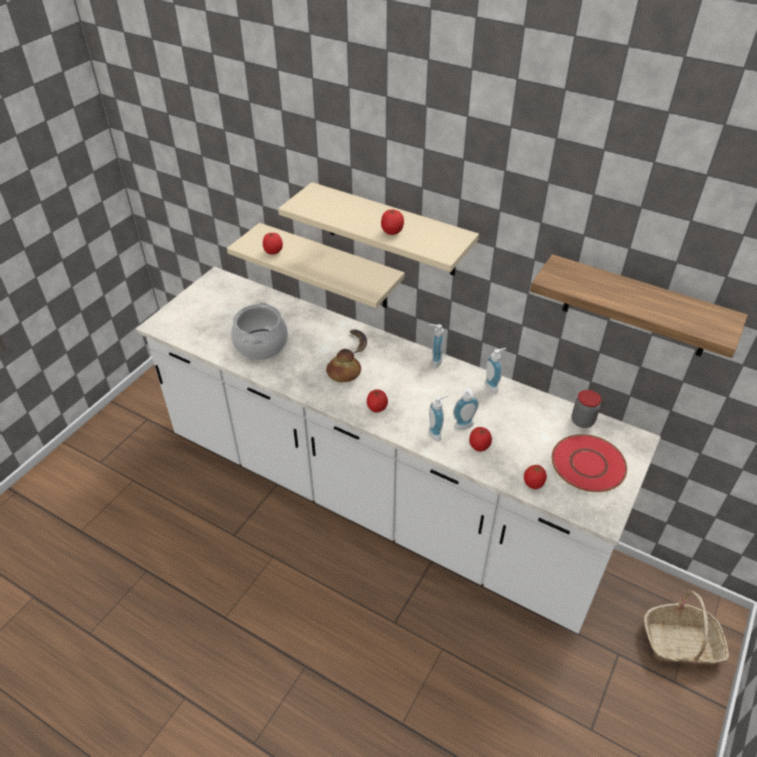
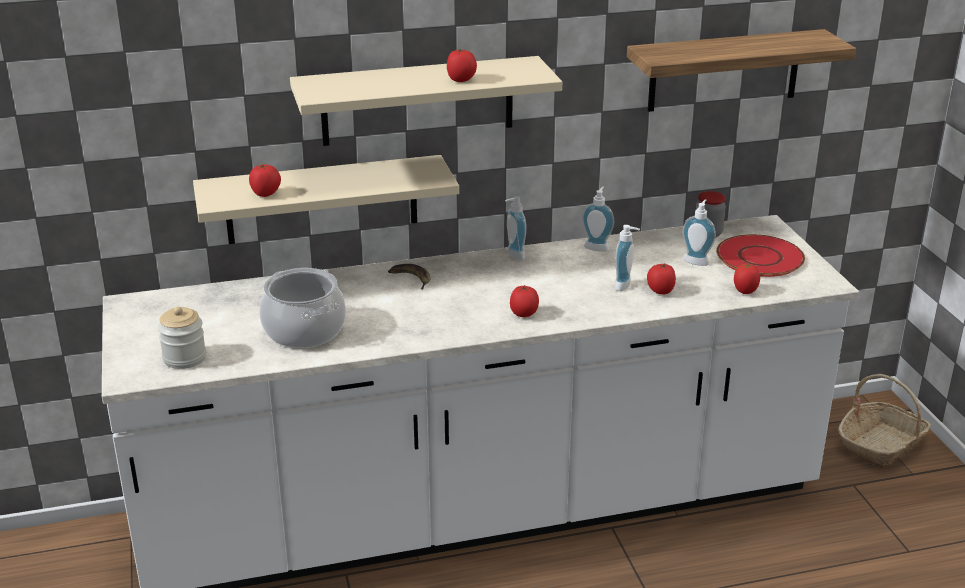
camera: 45 degrees left, 15 degrees down
(192, 328) = (184, 358): none -> jar
(343, 373) = (440, 306): bread -> none
(437, 433) = (610, 302): soap dispenser -> soap dispenser (697, 260)

